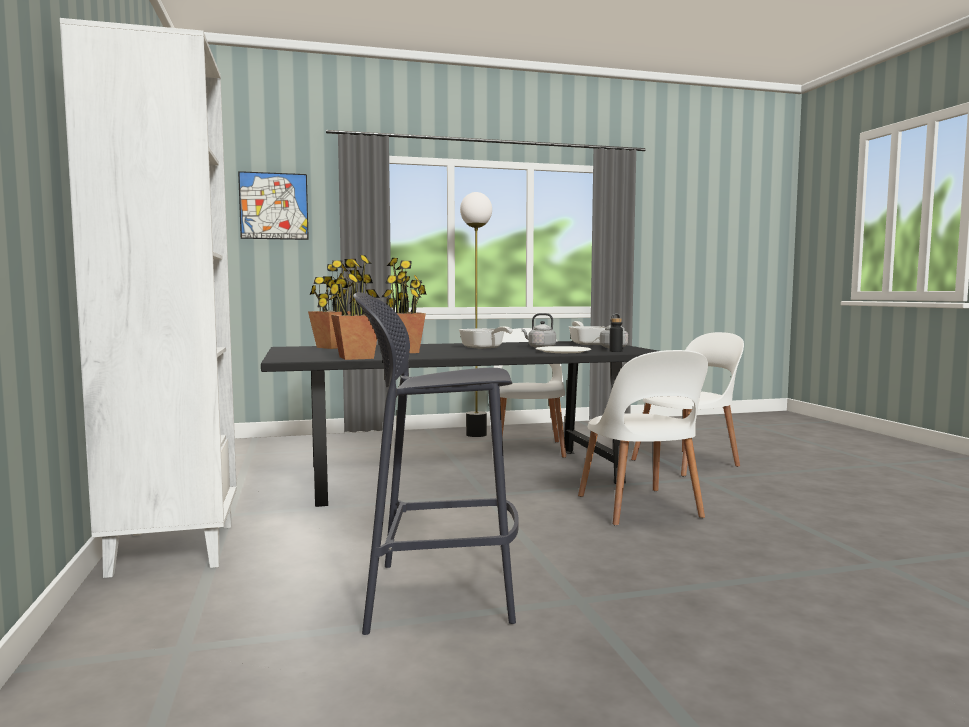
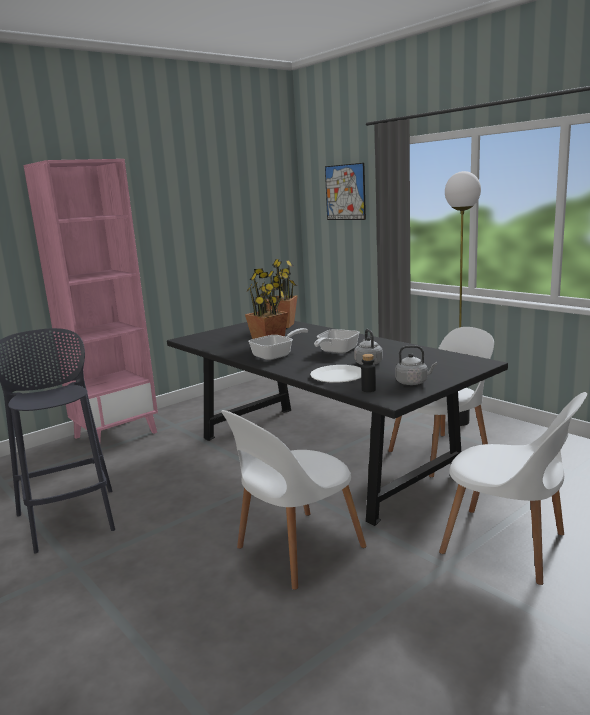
camera: 65 degrees right, 10 degrees up
(172, 548) = (116, 434): white bookcase -> pink bookcase
(356, 358) = (212, 346): potted plant -> none
(587, 343) = (448, 366): frying pan -> frying pan (276, 355)

